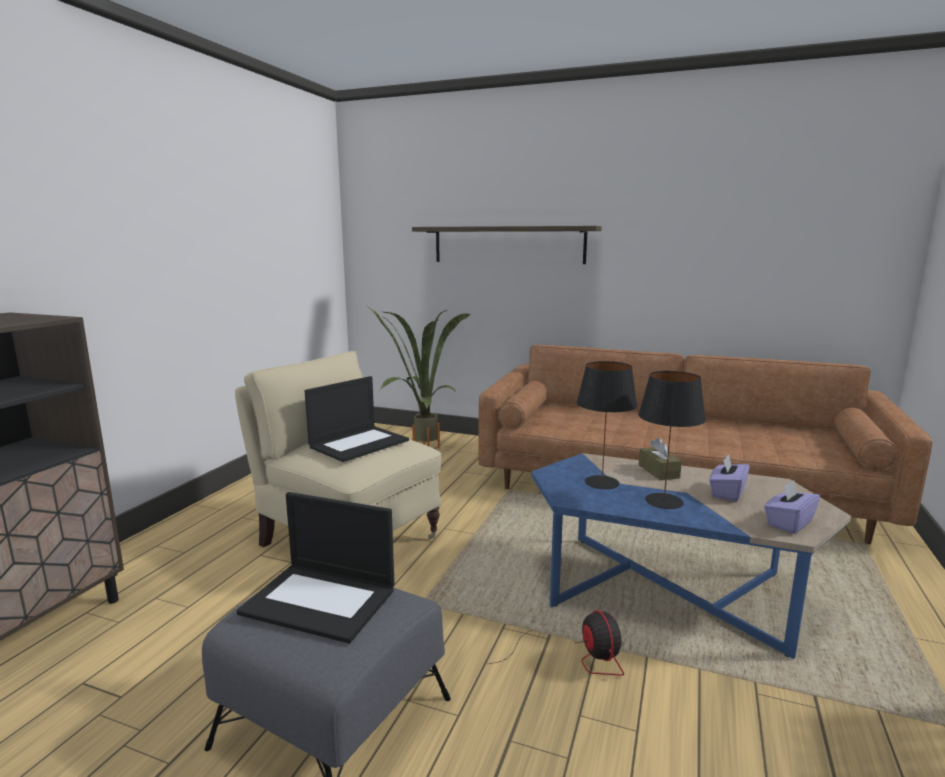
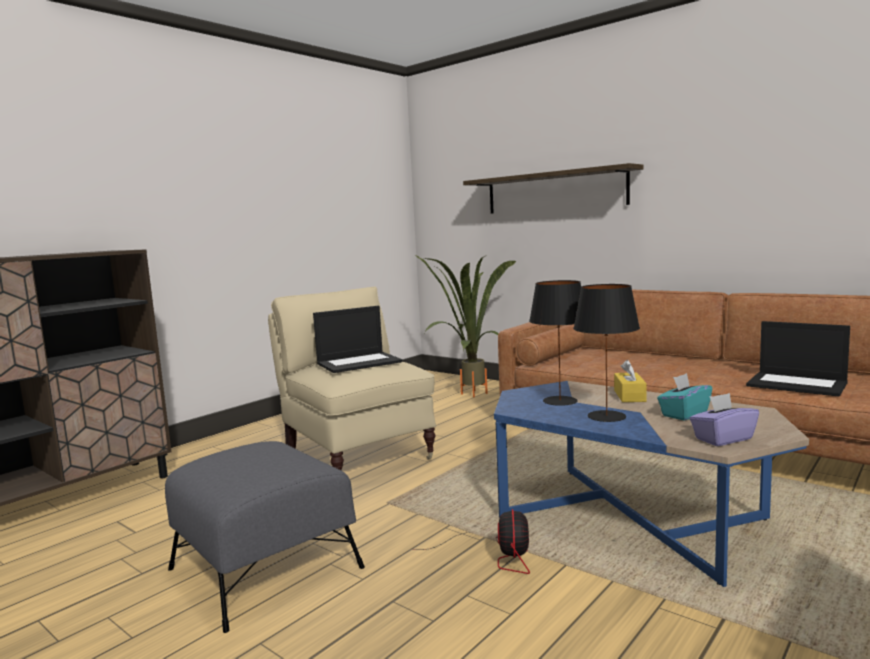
camera: 20 degrees right, 5 degrees down
(321, 601) = (254, 459): laptop -> laptop (798, 384)
(658, 471) = (629, 396): brown tissue box -> yellow tissue box
(727, 492) = (684, 414): purple tissue box -> turquoise tissue box

